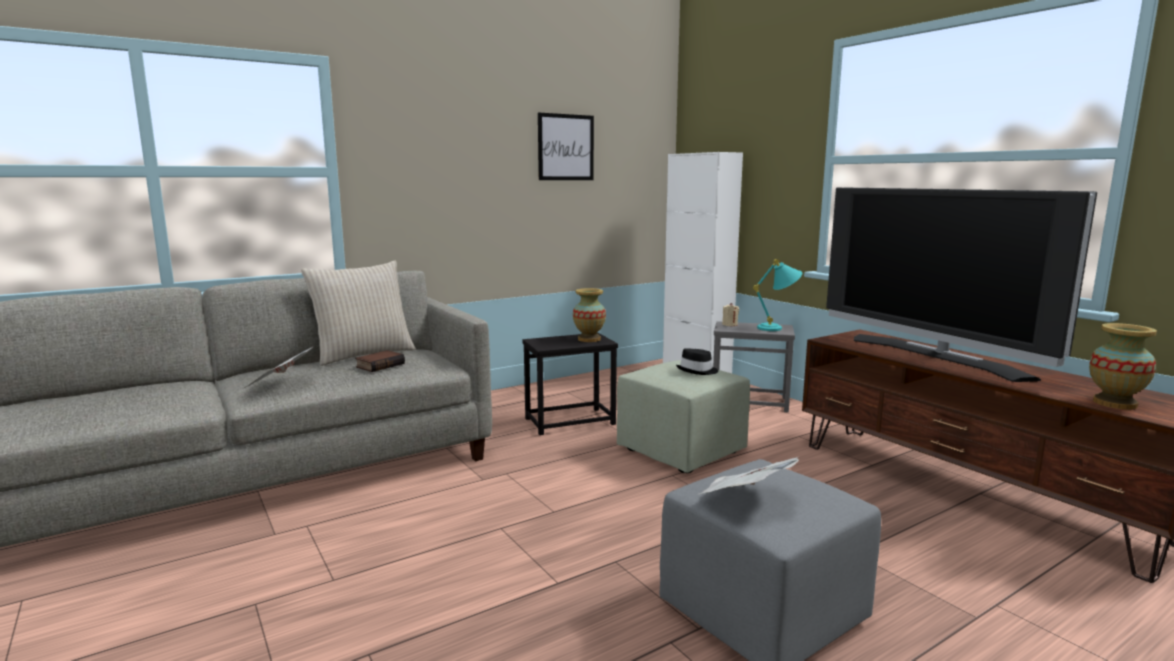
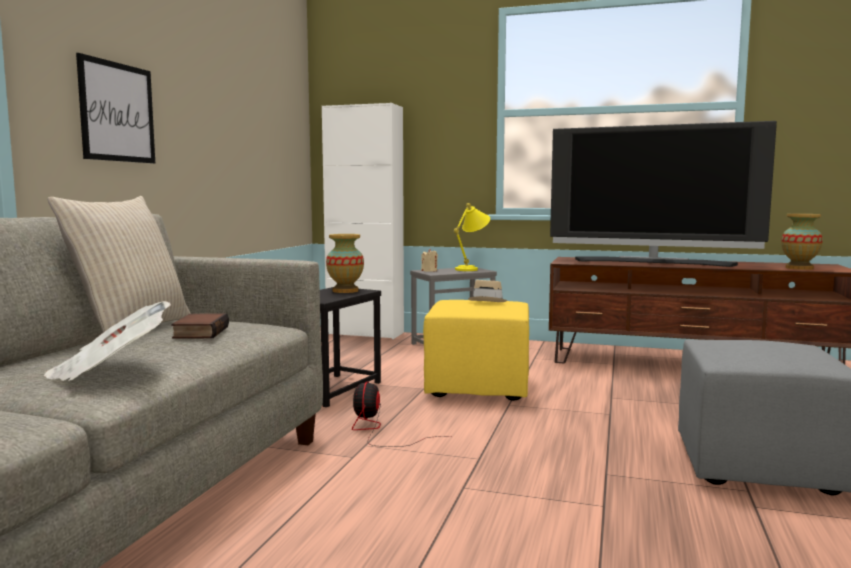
camera: 40 degrees left, 5 degrees down
(535, 465) = (378, 431): none -> fan
(566, 147) = (234, 85): picture -> picture (117, 112)
(682, 451) = (480, 387): green ottoman -> yellow ottoman
(697, 371) = (488, 301): black hat -> beige hat
(746, 500) = (768, 356): newspaper -> none
(778, 328) = (472, 269): turquoise table lamp -> yellow table lamp

